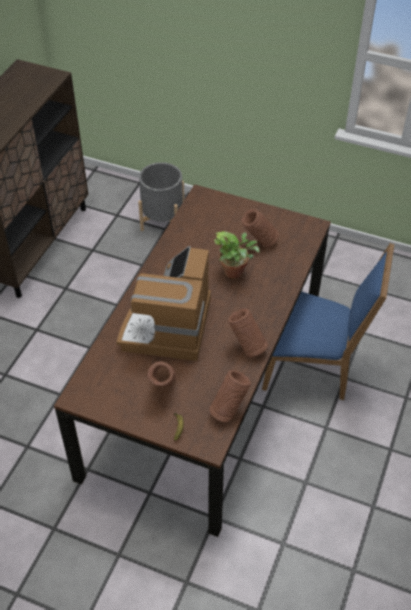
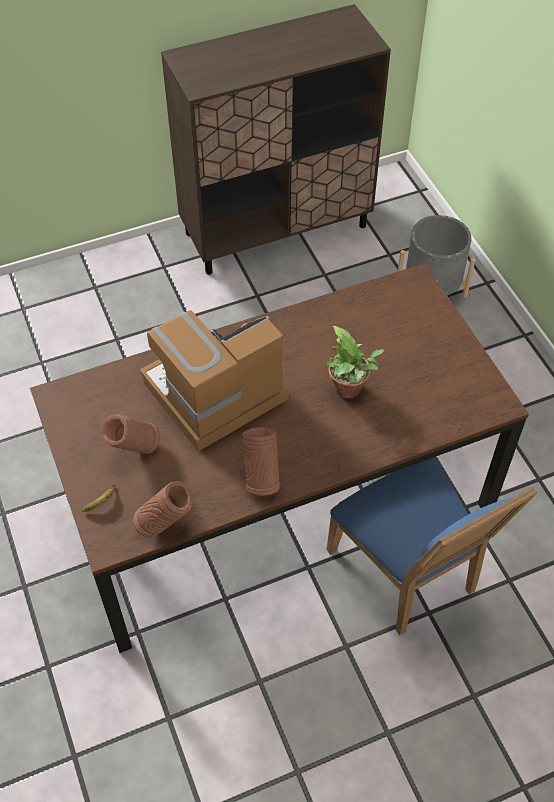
camera: 45 degrees right, 5 degrees up
(259, 243) = (413, 378): brown vase -> none

